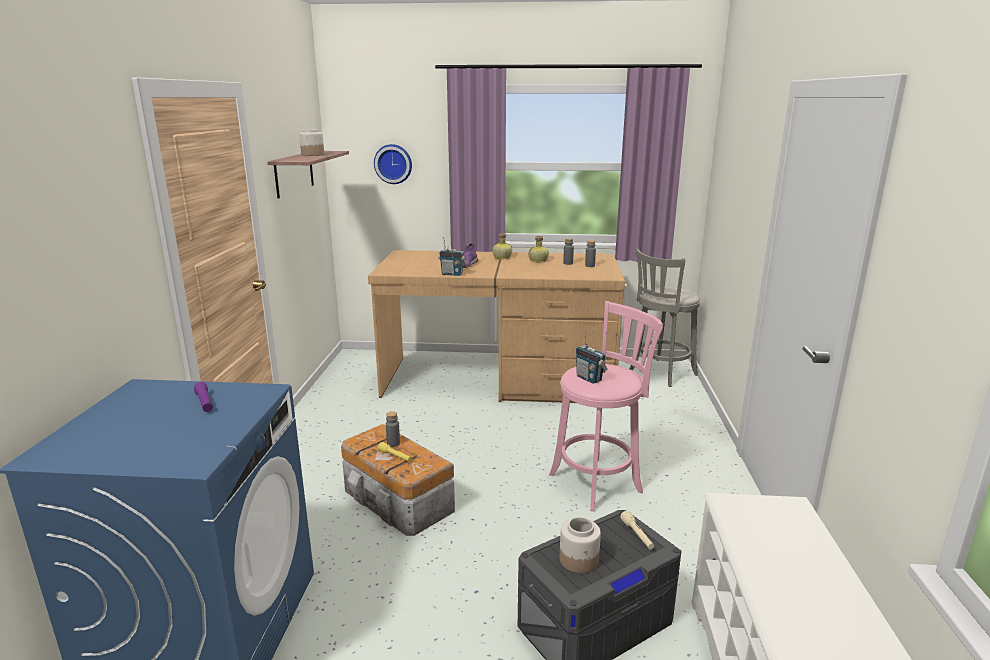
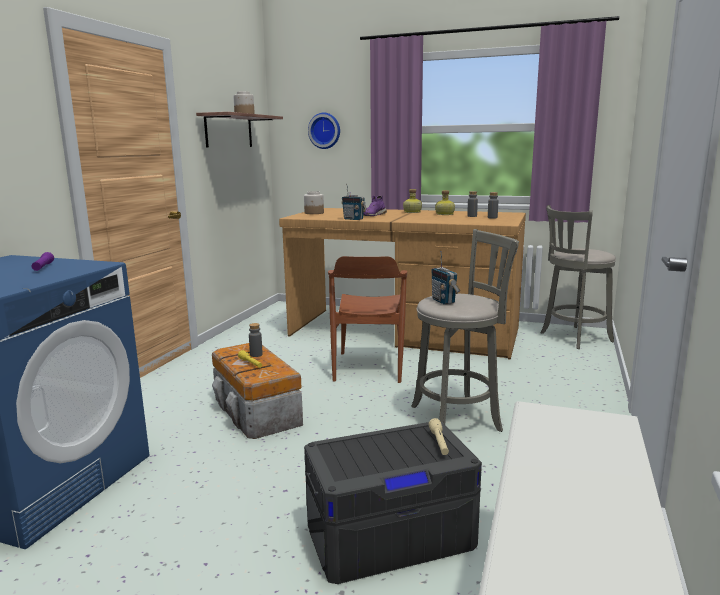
camera: 15 degrees right, 5 degrees down
(485, 430) = (369, 367): none -> brown chair
(579, 560) = (364, 456): jar -> jar (314, 213)
(599, 481) = (460, 417): pink stool -> grey stool

